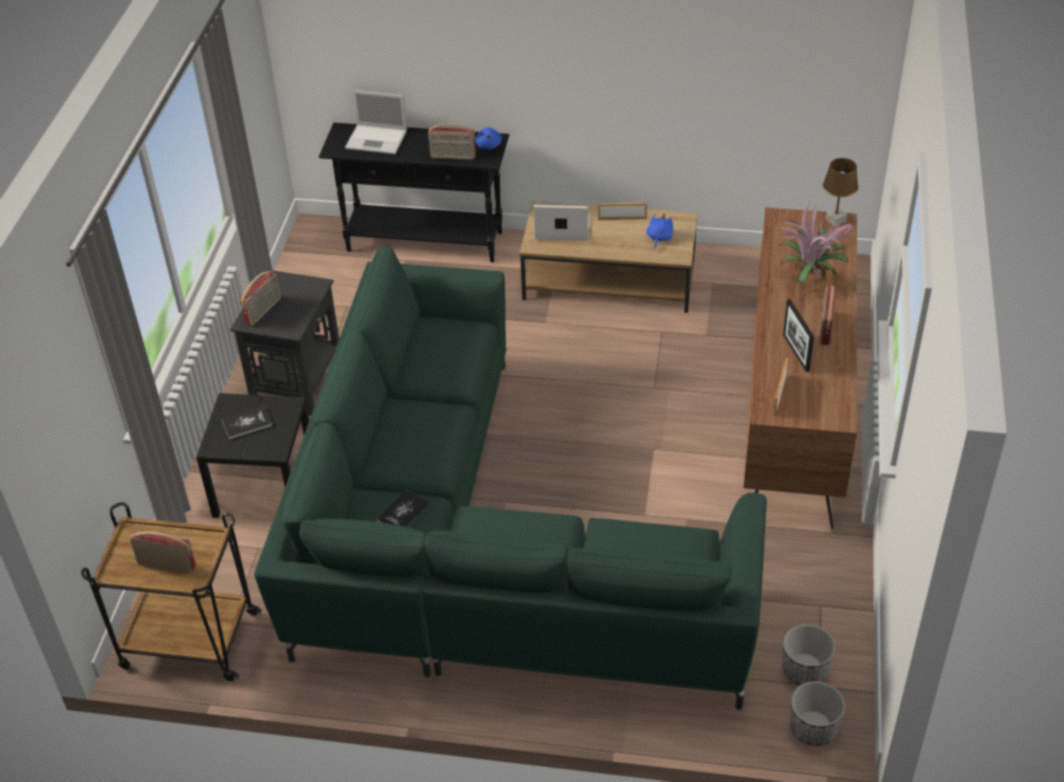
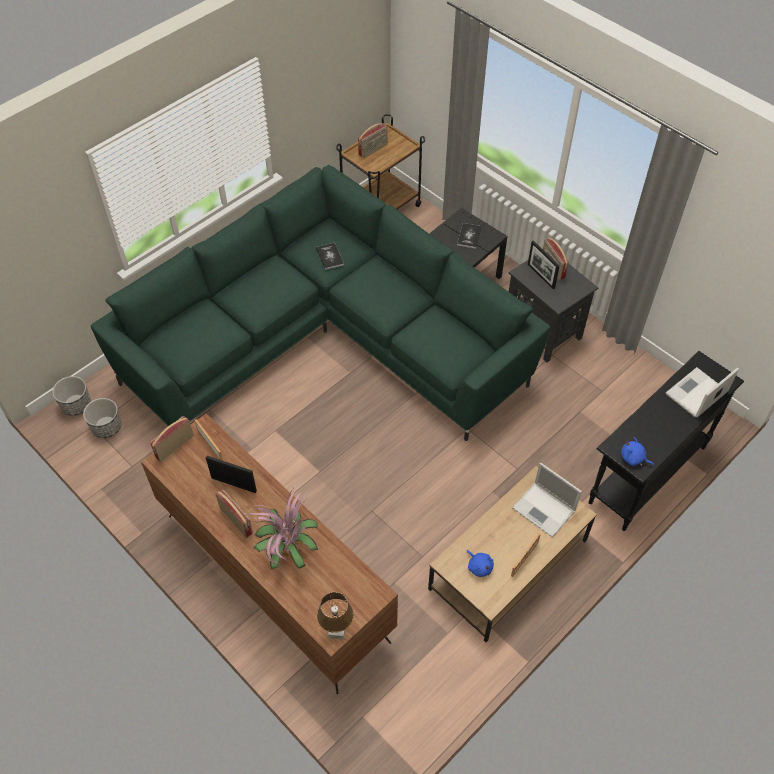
camera: 125 degrees right, 10 degrees up
(285, 313) = (541, 276): none -> picture frame
(453, 157) = (634, 427): radio -> radio (174, 446)
(561, 228) = (544, 510): laptop -> laptop turned 90 degrees clockwise

